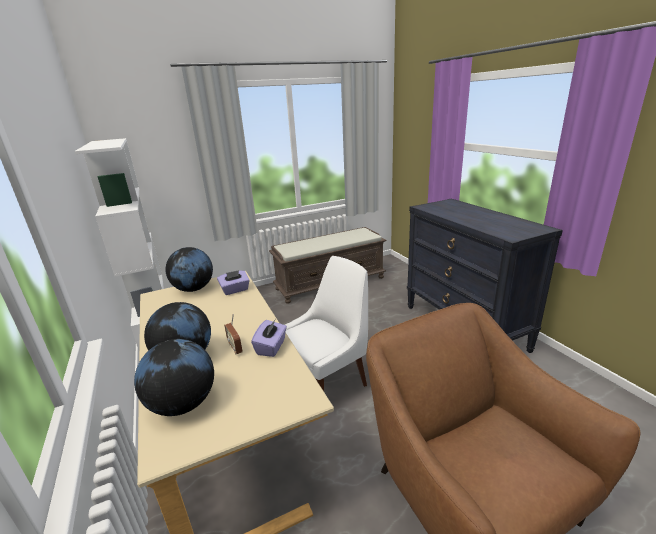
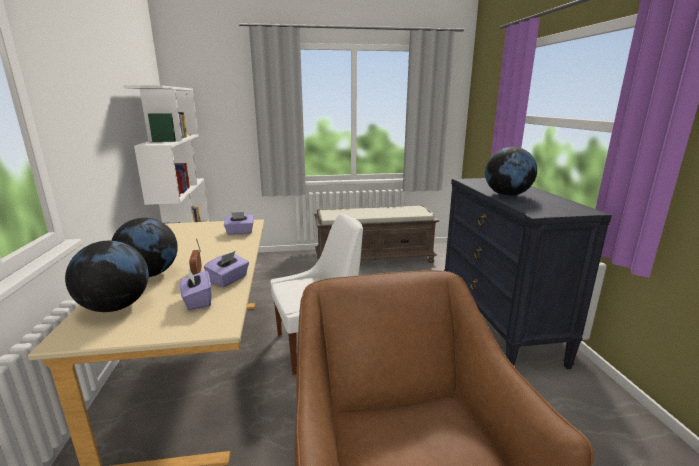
camera: 15 degrees right, 5 degrees down
(194, 289) = (206, 226): globe -> globe (507, 195)
(261, 377) = (197, 301): none -> purple tissue box

